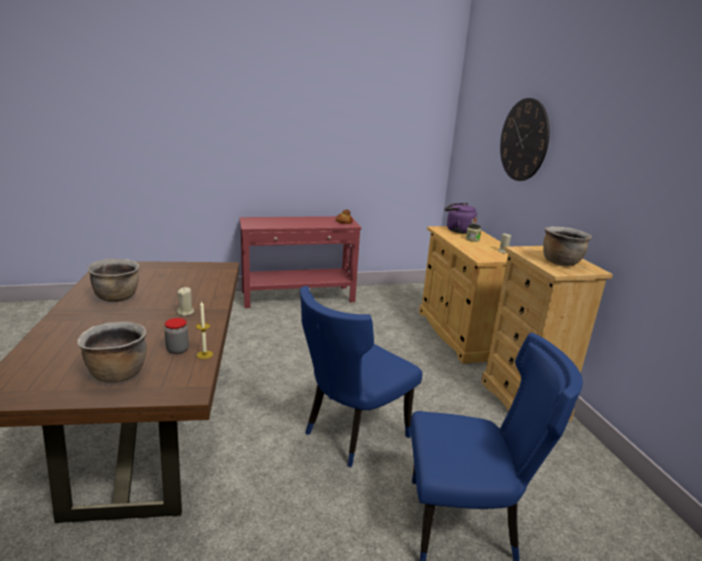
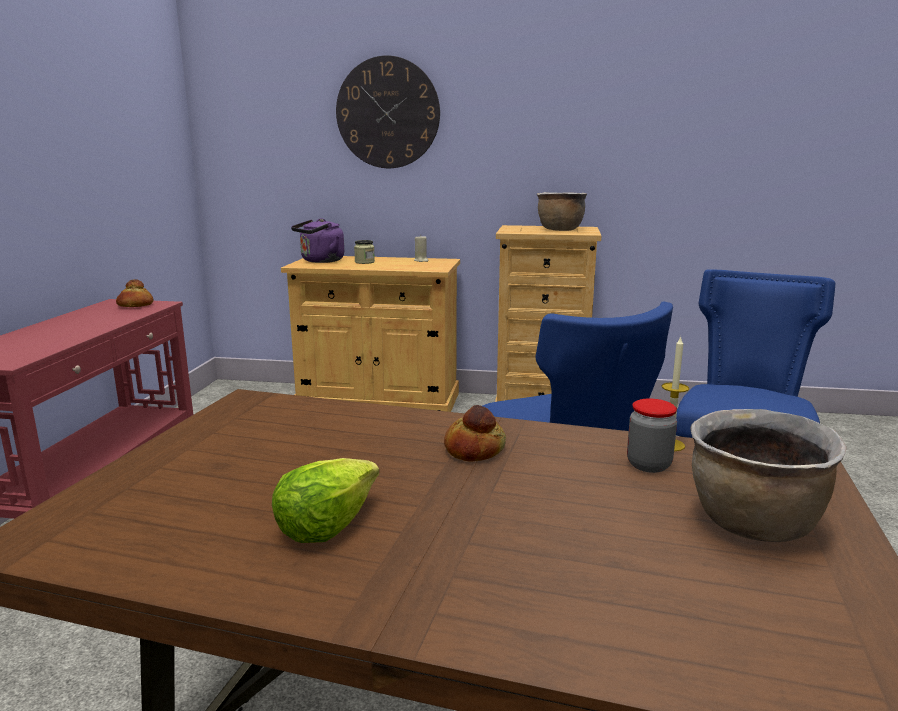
camera: 65 degrees left, 5 degrees down
(117, 297) = (326, 524): brown cooking pot -> lettuce
(186, 312) = (475, 449): beige candle -> bread

